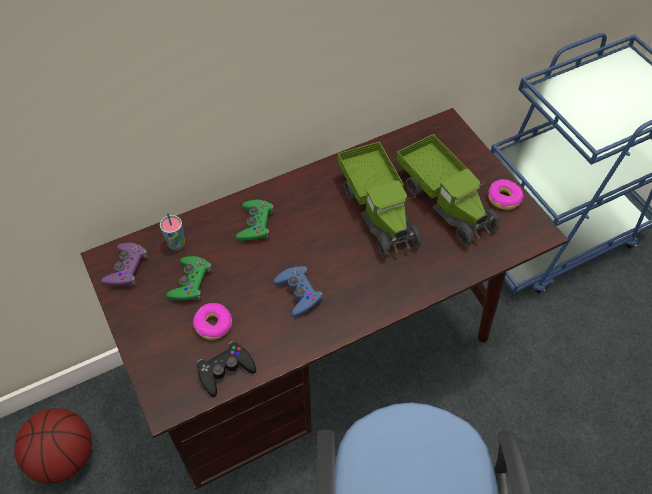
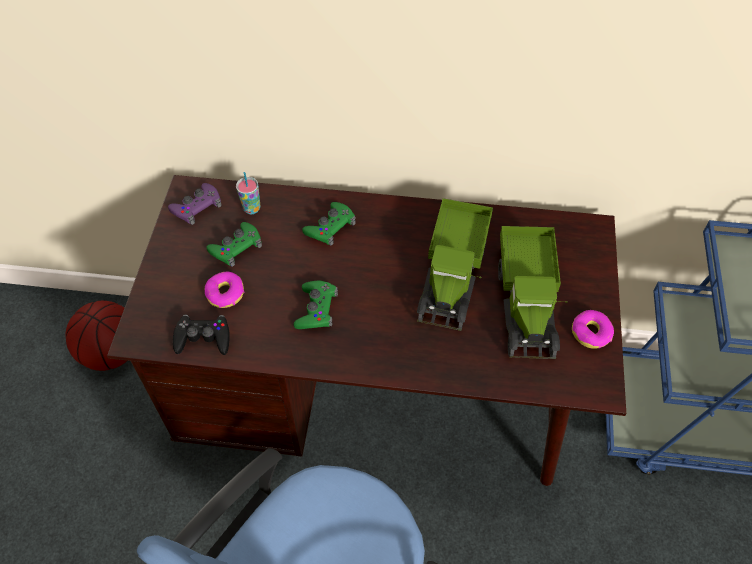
camera: 35 degrees right, 0 degrees up
(298, 293) = (316, 309): blue game controller -> green game controller

